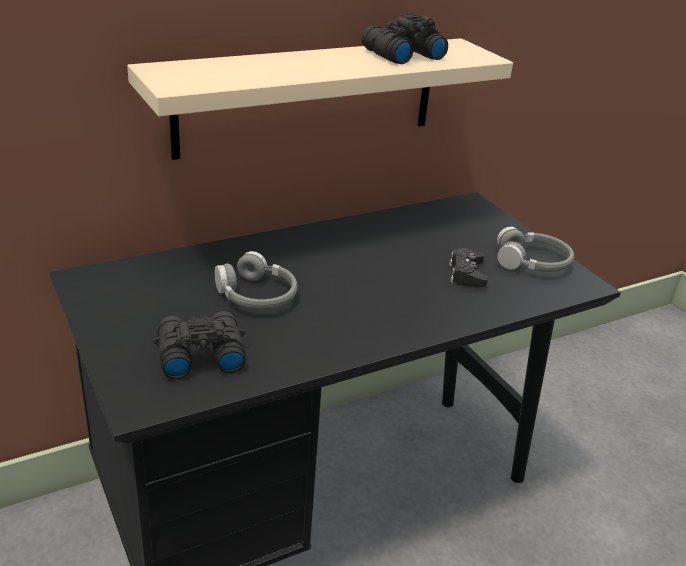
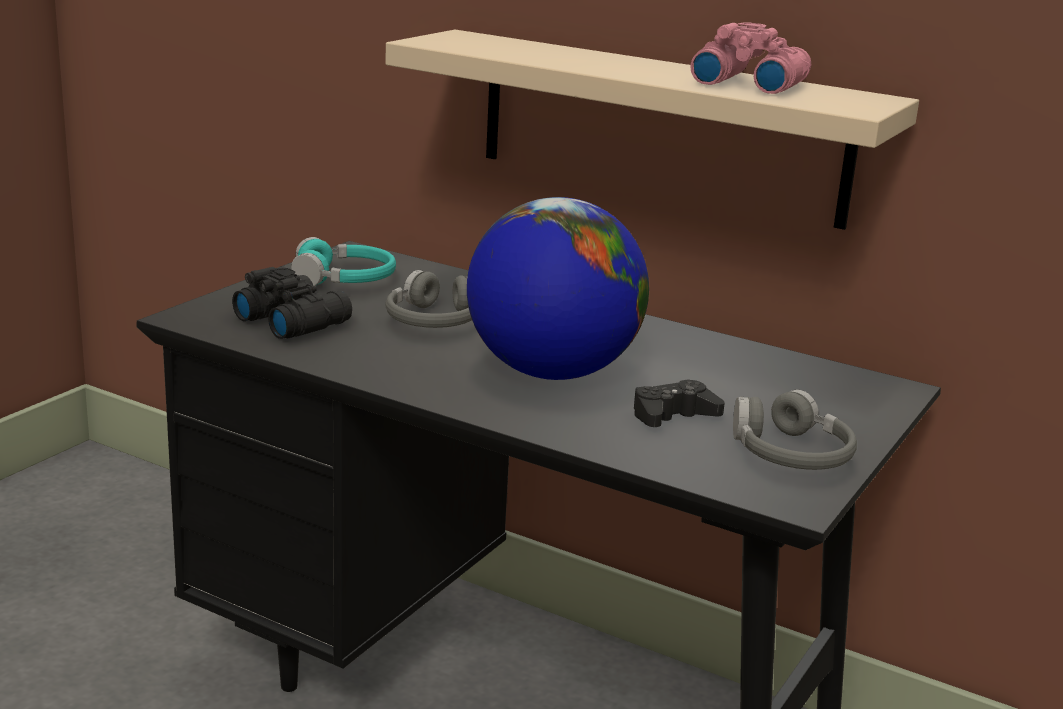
camera: 60 degrees right, 10 degrees down
(136, 303) = (344, 279): none -> turquoise headphones
(379, 286) = (552, 372): none -> globe
(400, 54) = (748, 83): black binoculars -> pink binoculars

